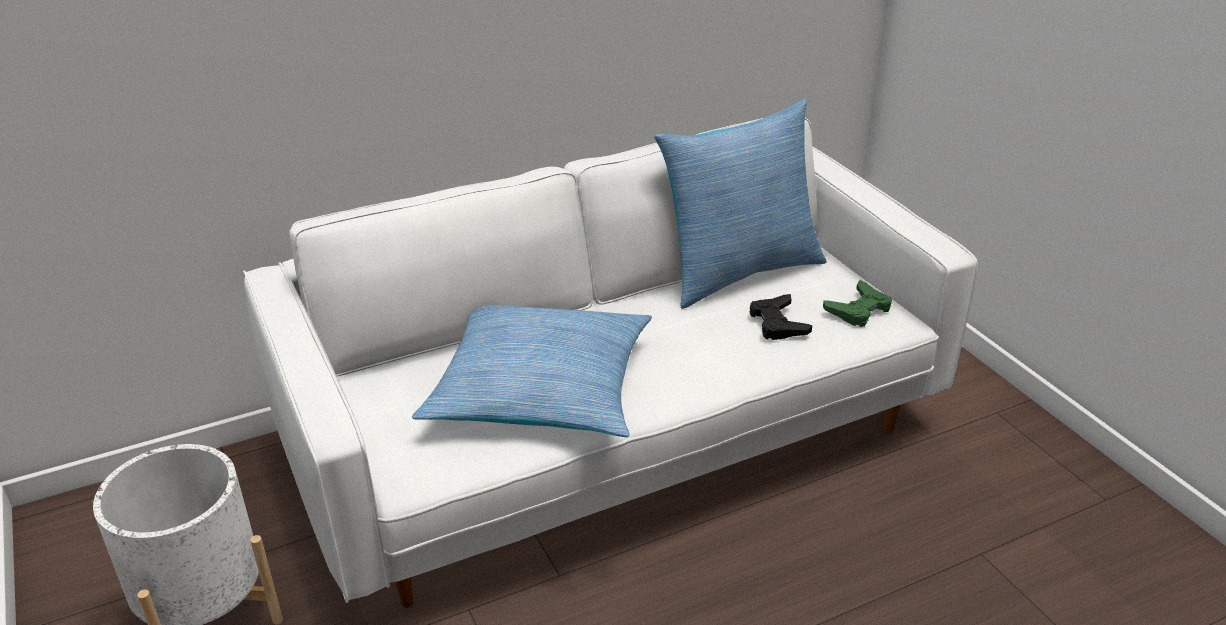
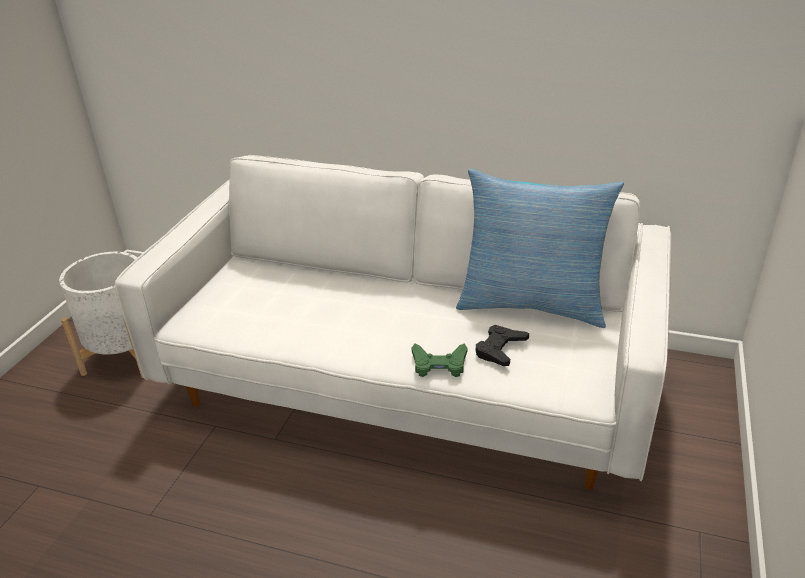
camera: 45 degrees right, 0 degrees up
(540, 388) = (310, 312): pillow -> none
(858, 310) = (573, 371): green game controller -> green game controller (439, 364)

